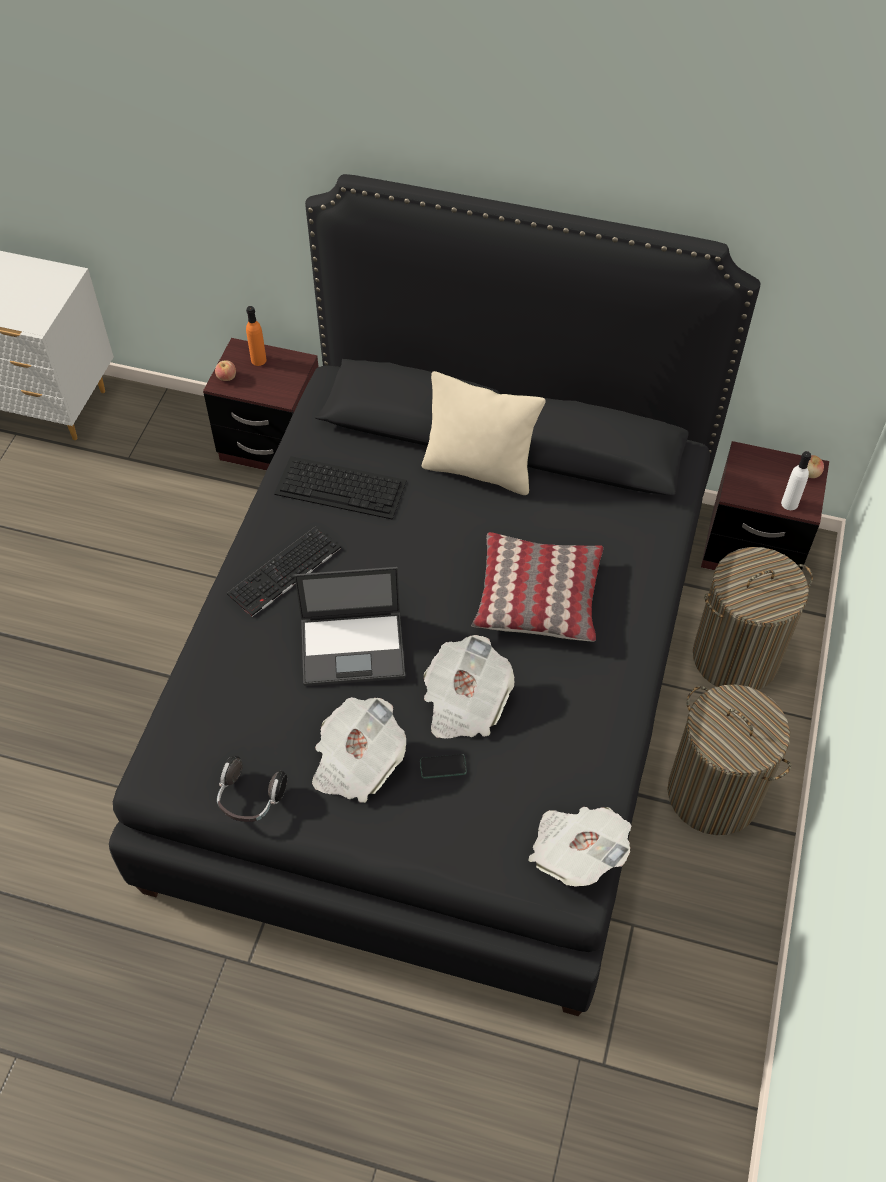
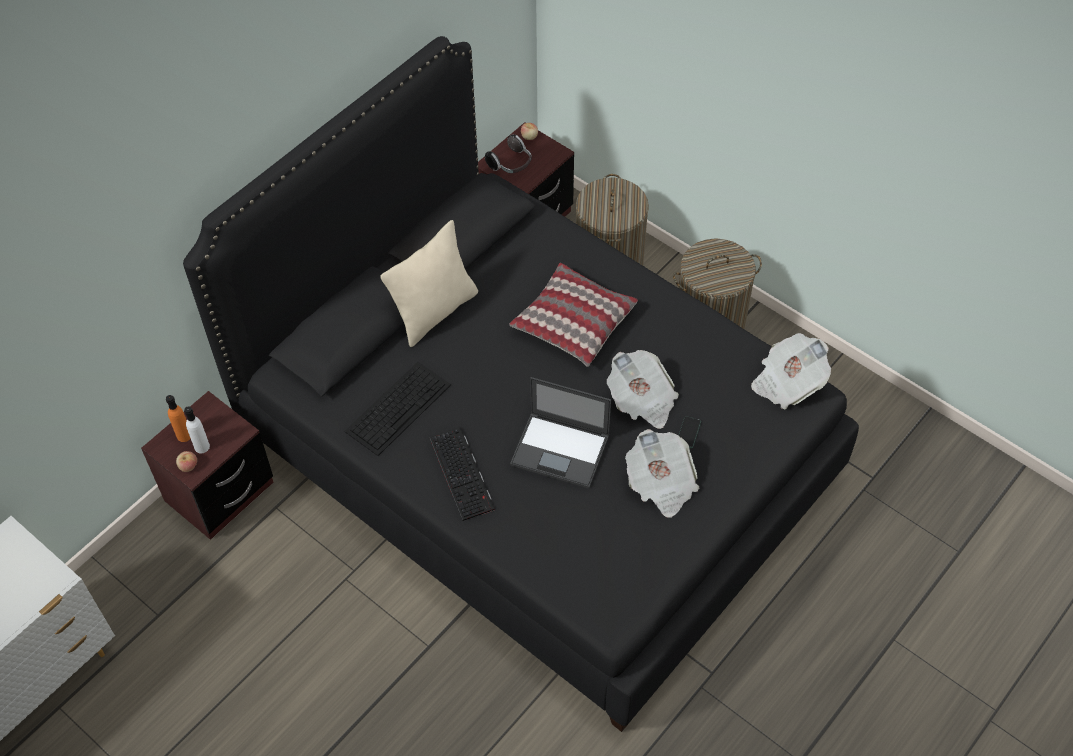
camera: 65 degrees left, 0 degrees up
(250, 799) = (661, 562): headphones -> headphones (511, 164)
(354, 647) = (561, 450): laptop -> laptop turned 90 degrees clockwise
(789, 503) = (548, 159): white bottle -> white bottle (202, 446)

